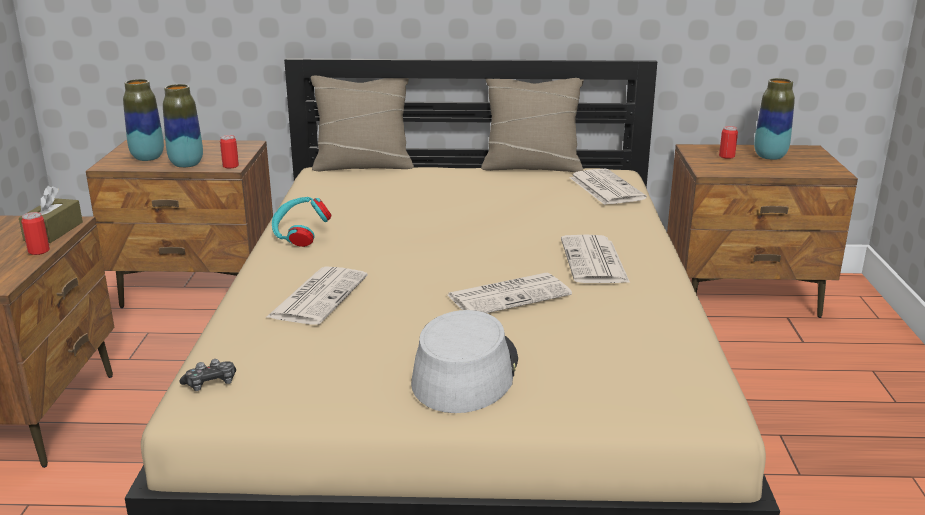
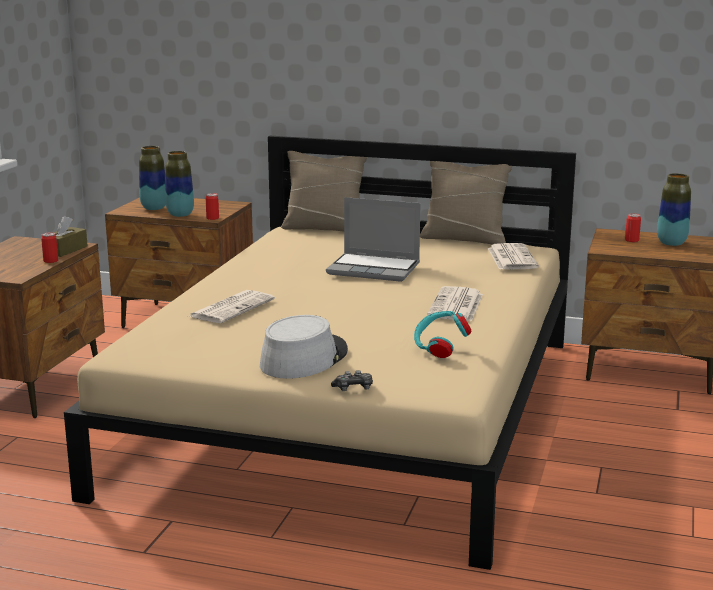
camera: 15 degrees right, 5 degrees down
(211, 383) = (131, 347): game controller -> game controller (353, 388)
(300, 238) = (242, 272): turquoise headphones -> turquoise headphones (439, 350)
(462, 218) = (375, 269): none -> laptop
(510, 295) = (372, 320): newspaper -> none

